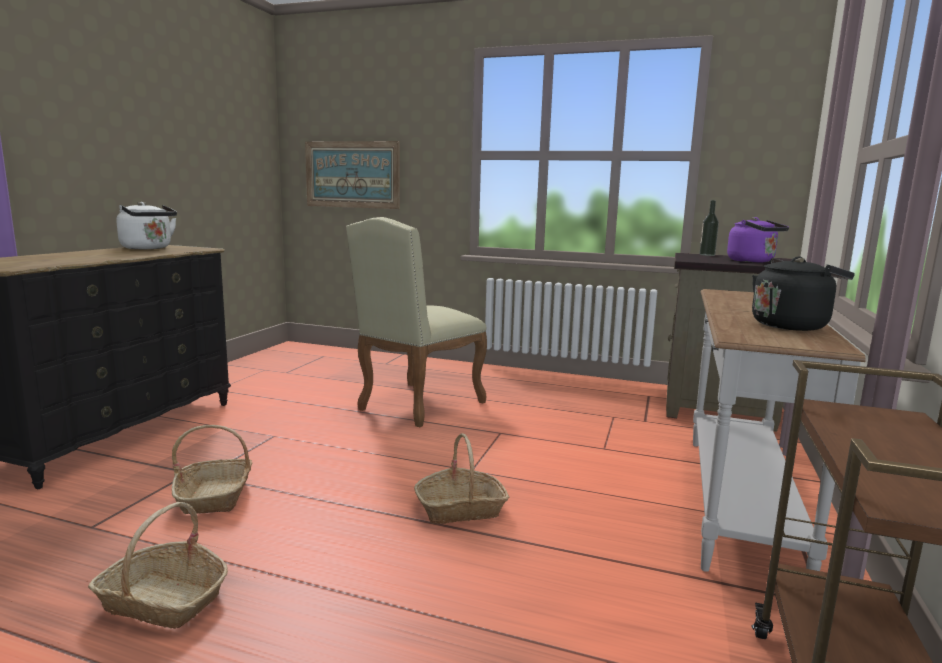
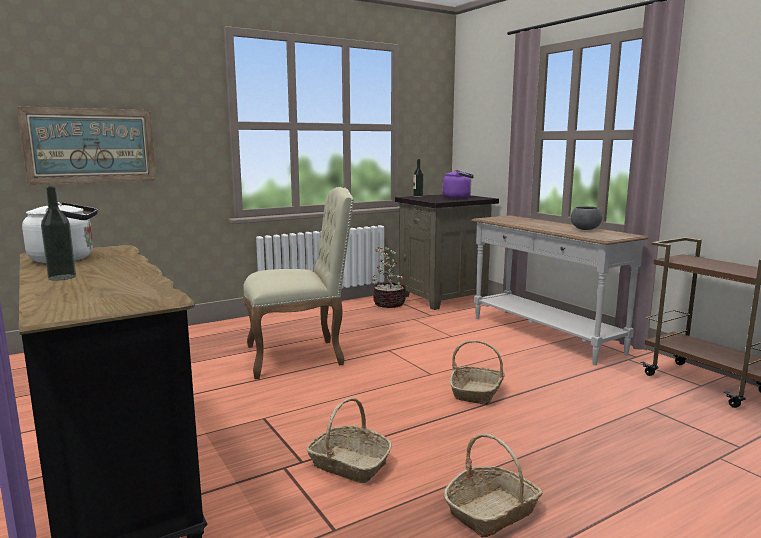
camera: 50 degrees left, 0 degrees up
(80, 253) = (62, 277): none -> bottle
(416, 405) = (297, 356): beige chair -> beige chair turned 90 degrees counterclockwise
(631, 393) = (388, 303): none -> potted plant
(791, 325) = (585, 229): black kettle -> grey bowl

